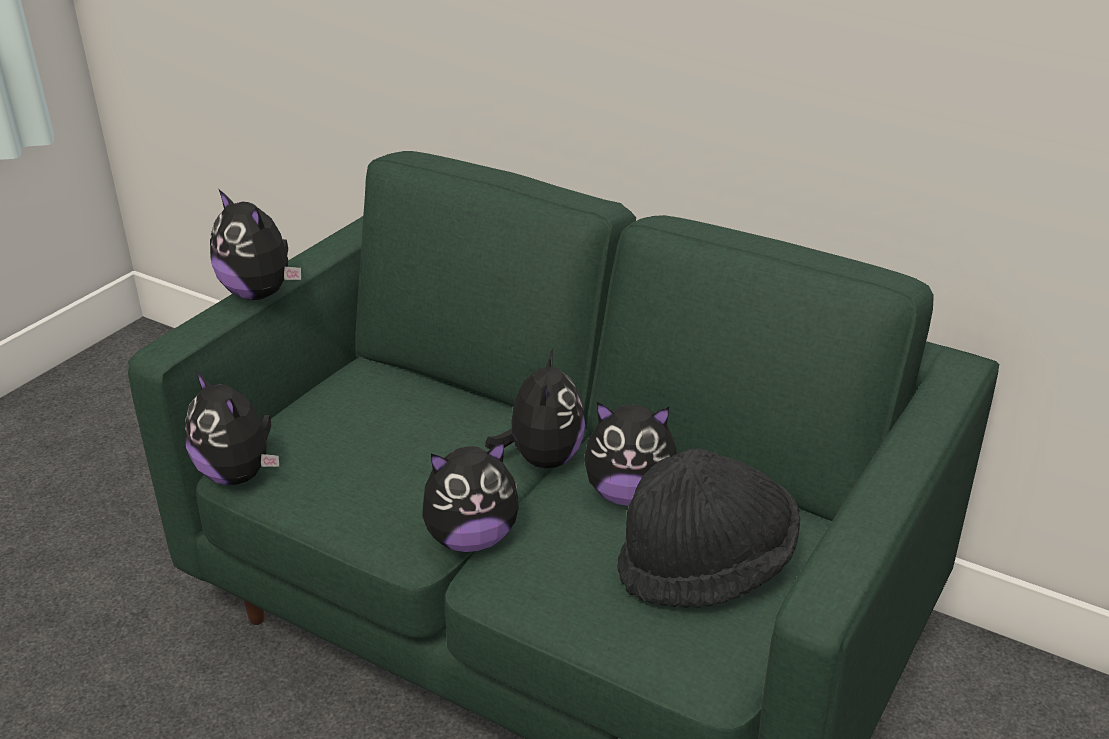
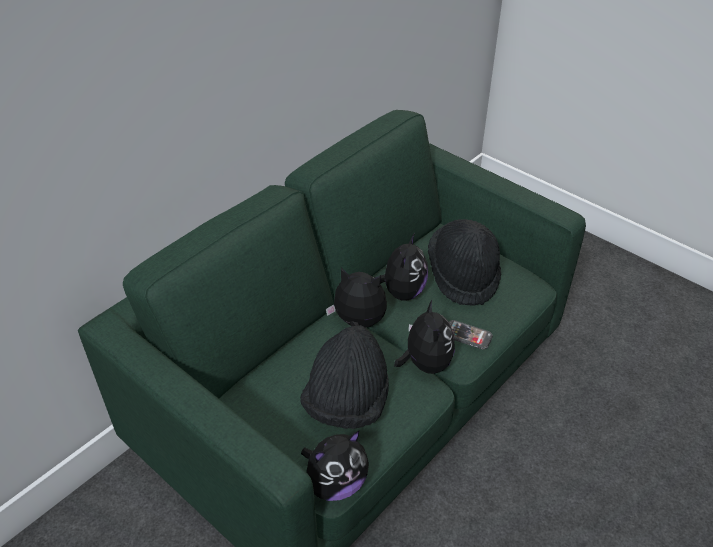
camera: 80 degrees left, 10 degrees up
(260, 293) = (216, 413): plush toy -> none
(377, 464) = (347, 402): none -> black hat
(544, 581) = (467, 336): none -> phone

